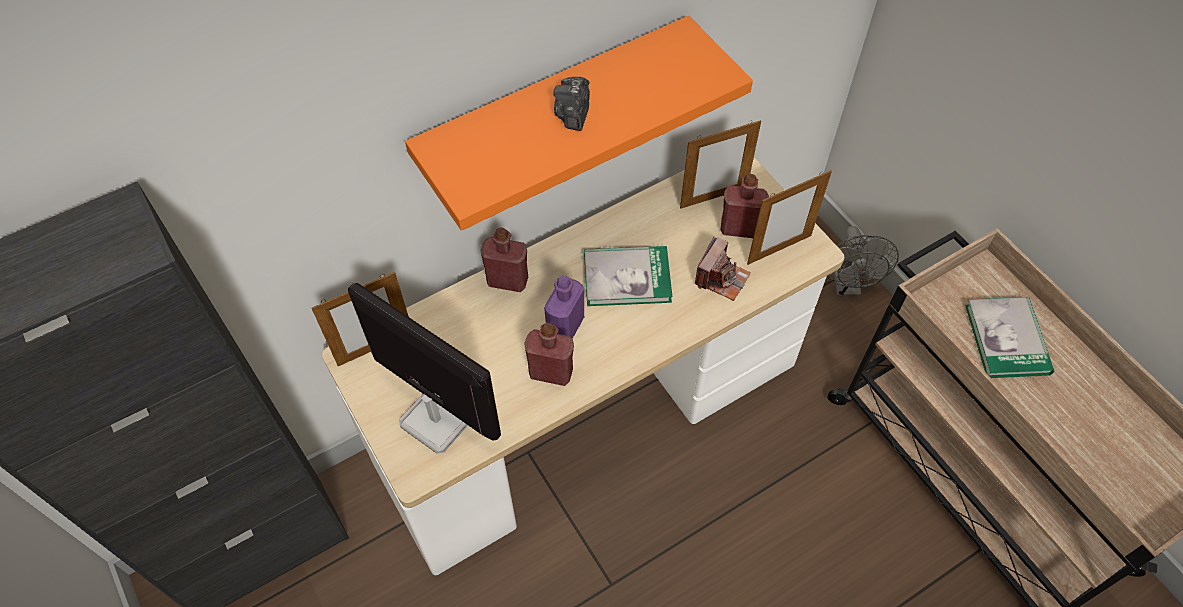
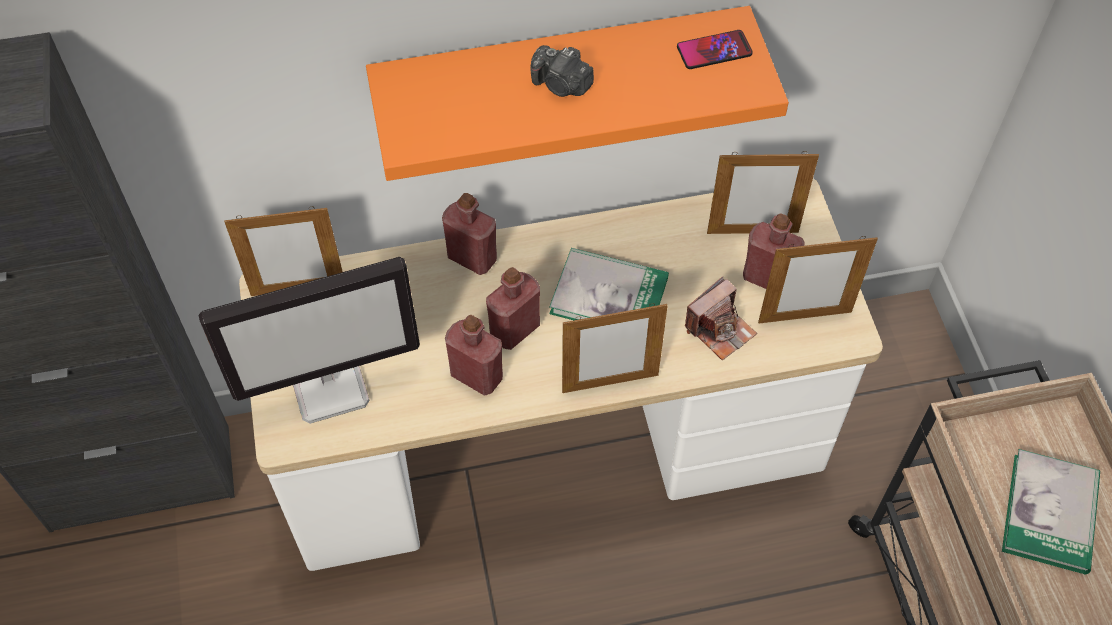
camera: 20 degrees right, 0 degrees up
(436, 418) = (331, 386): monitor -> monitor turned 105 degrees clockwise
(565, 327) = (514, 330): purple bottle -> red bottle
(573, 114) = (561, 85): camera -> camera turned 90 degrees counterclockwise
(657, 345) = (610, 383): none -> picture frame
(679, 56) = (714, 51): none -> phone
(847, 286) = (933, 396): grey fan -> none

